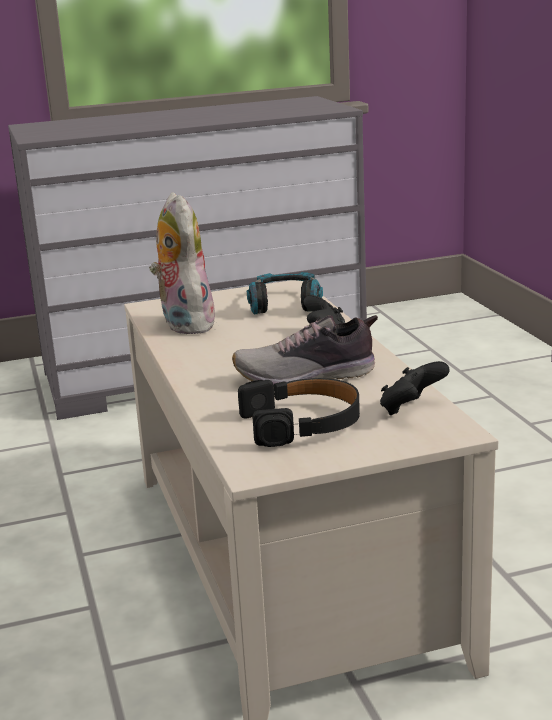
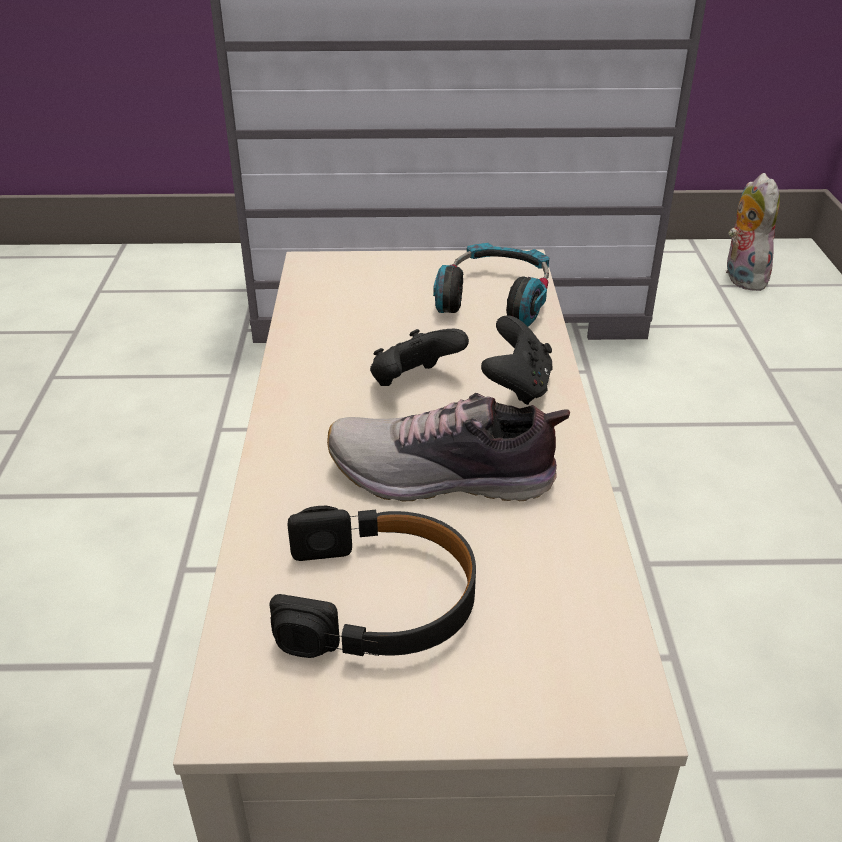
camera: 15 degrees right, 15 degrees up
(183, 324) = (336, 311): plush toy -> plush toy (741, 277)
(411, 410) = (569, 614): black game controller -> black game controller (413, 383)

